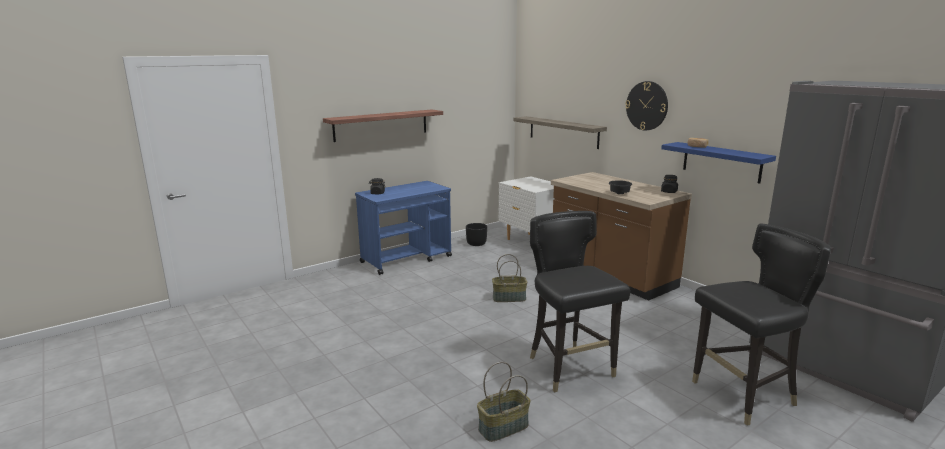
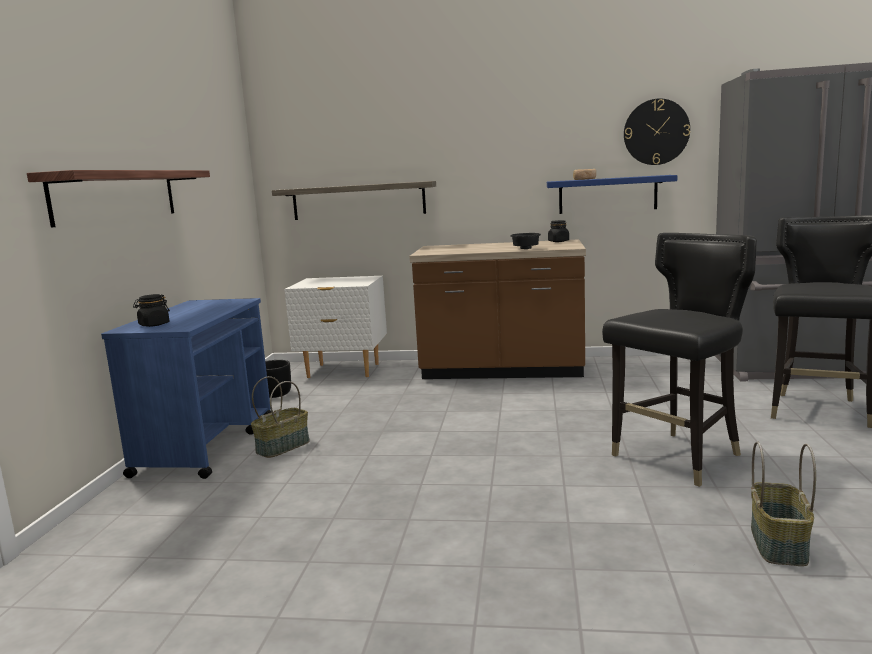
camera: 45 degrees left, 5 degrees down
(509, 298) = (456, 428): basket -> basket (283, 446)
(570, 369) = (678, 458): black chair -> black chair turned 120 degrees clockwise
(647, 106) = (495, 143): wall clock -> wall clock (656, 132)

